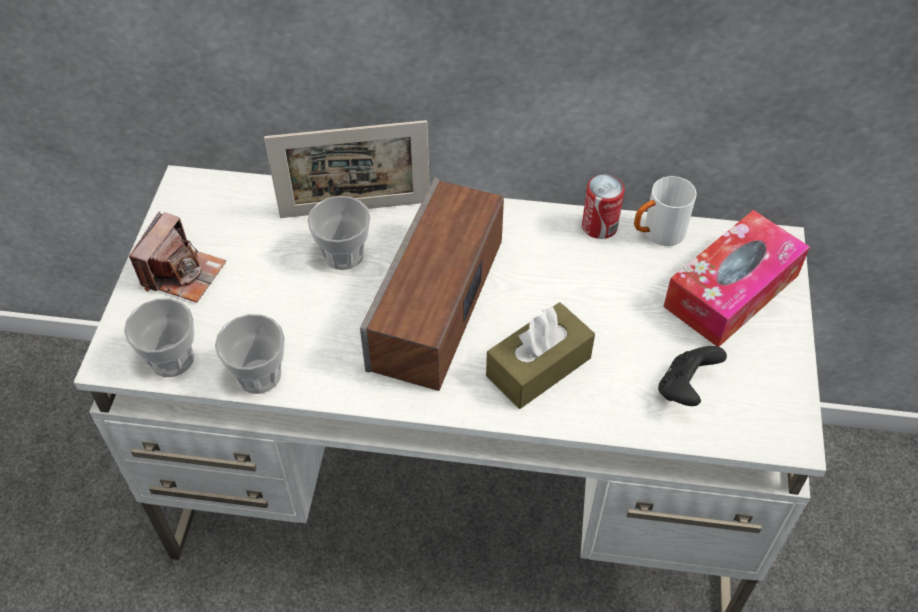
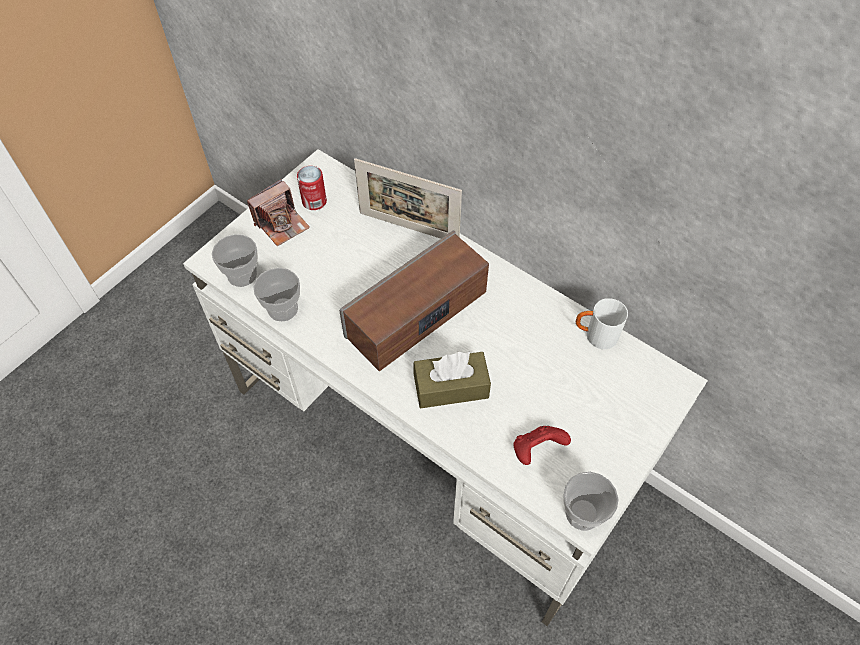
camera: 30 degrees right, 5 degrees up
(343, 254) = (382, 255): cup -> cup (583, 513)
(599, 226) = (559, 311): can -> can (314, 201)
(685, 388) = (536, 450): black game controller -> red game controller
(731, 291) = (618, 400): tissue box -> none

